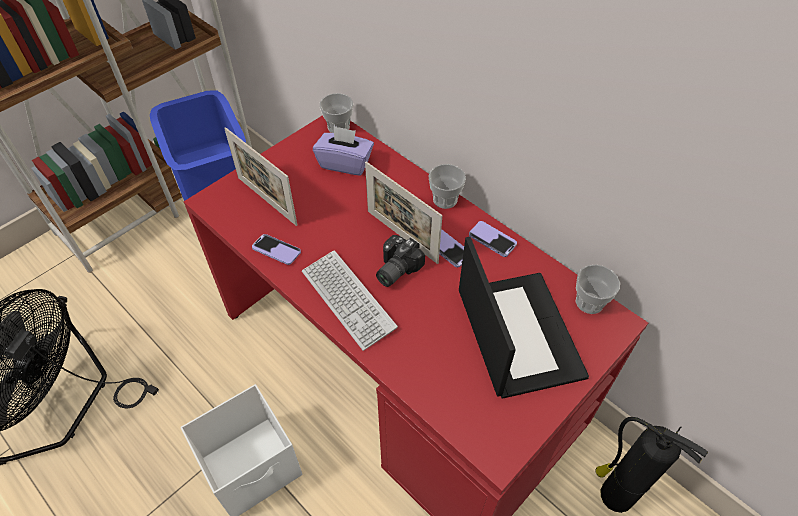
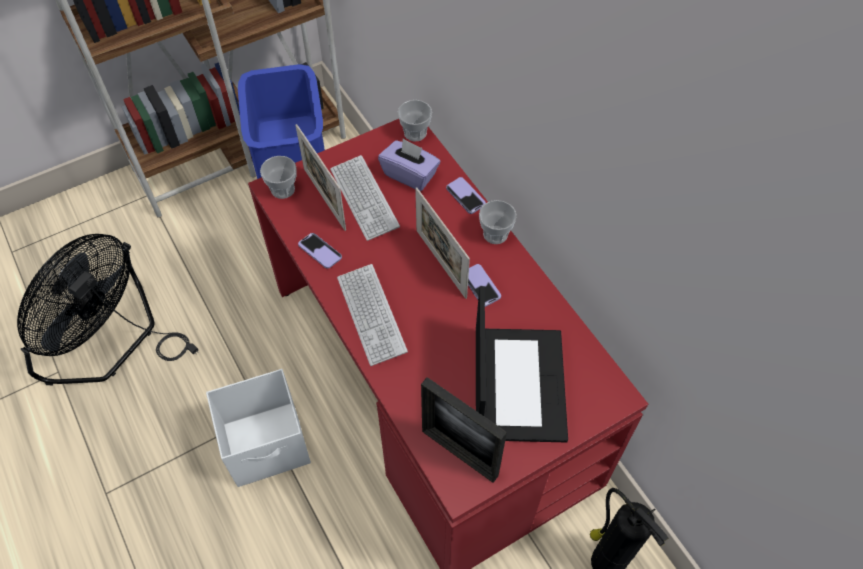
camera: 15 degrees right, 5 degrees up
(307, 193) = (364, 198): none -> keyboard
(394, 269) = (423, 294): camera -> none
(485, 418) = (459, 453): none -> picture frame
(492, 240) = (527, 286): phone -> phone (465, 196)
(589, 302) = (598, 370): cup -> cup (283, 189)

